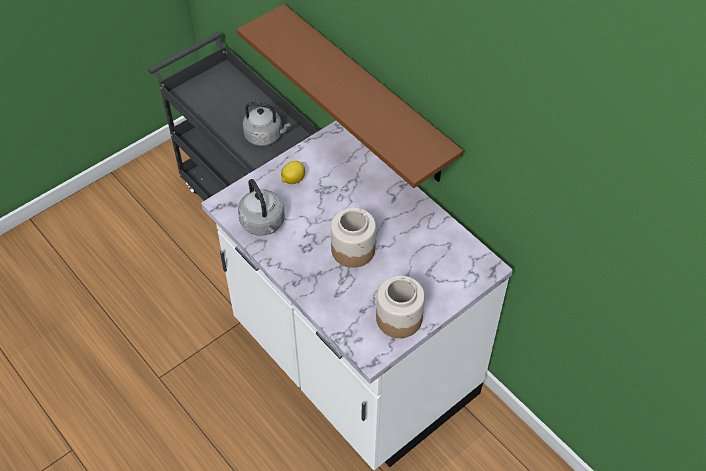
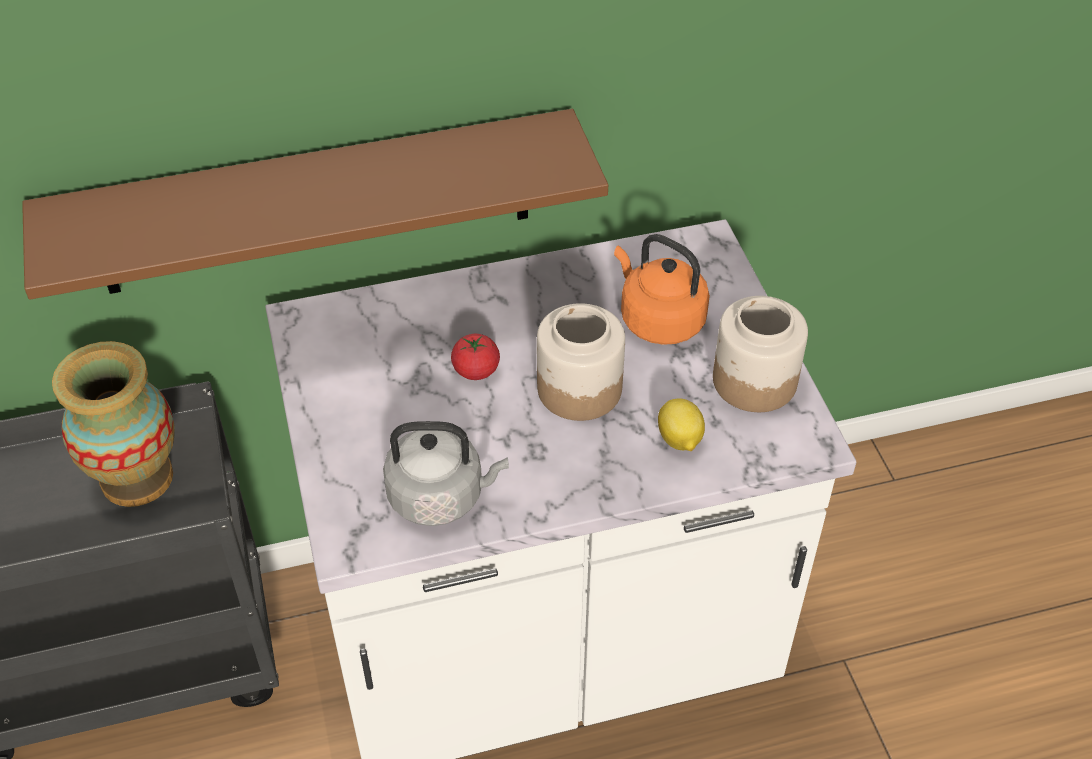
camera: 65 degrees left, 5 degrees down
(265, 136) = (137, 477): grey kettle -> vase
(293, 179) = (364, 417): lemon -> lemon (679, 440)
(342, 207) = (476, 370): none -> tomato
(417, 265) = (658, 319): none -> orange kettle

